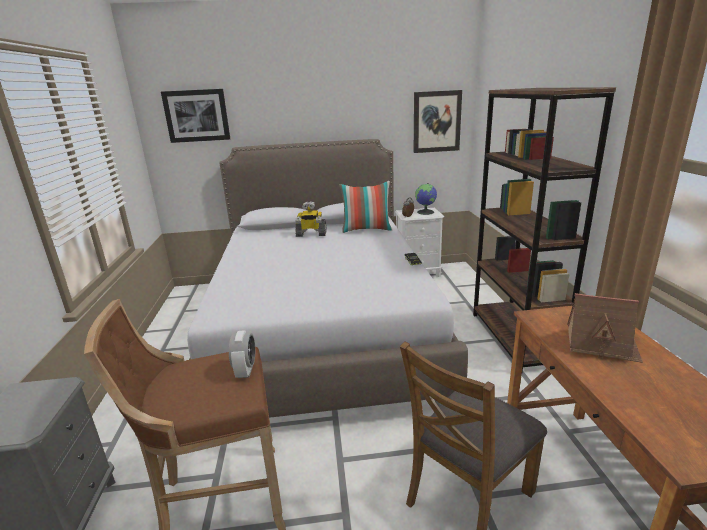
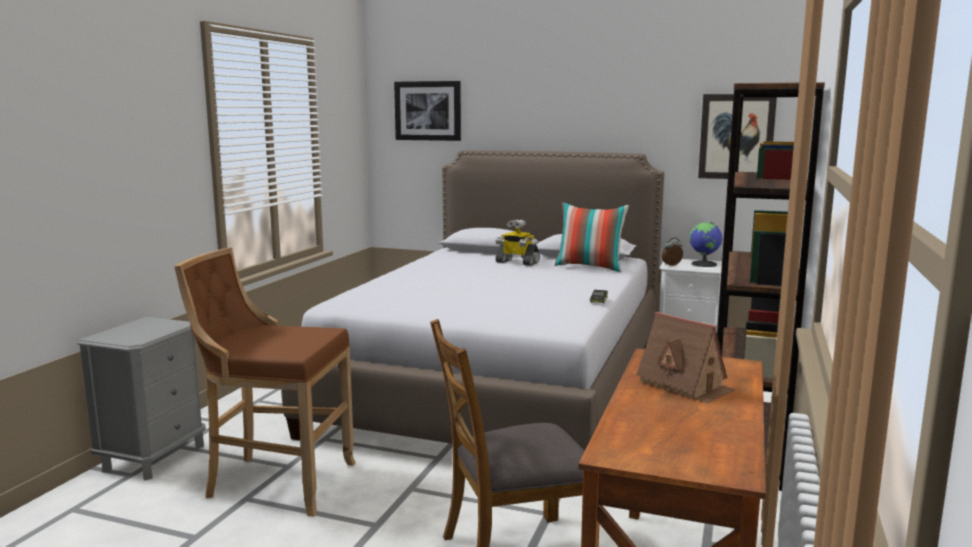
camera: 25 degrees right, 10 degrees down
(245, 370) = (317, 339): alarm clock -> none

